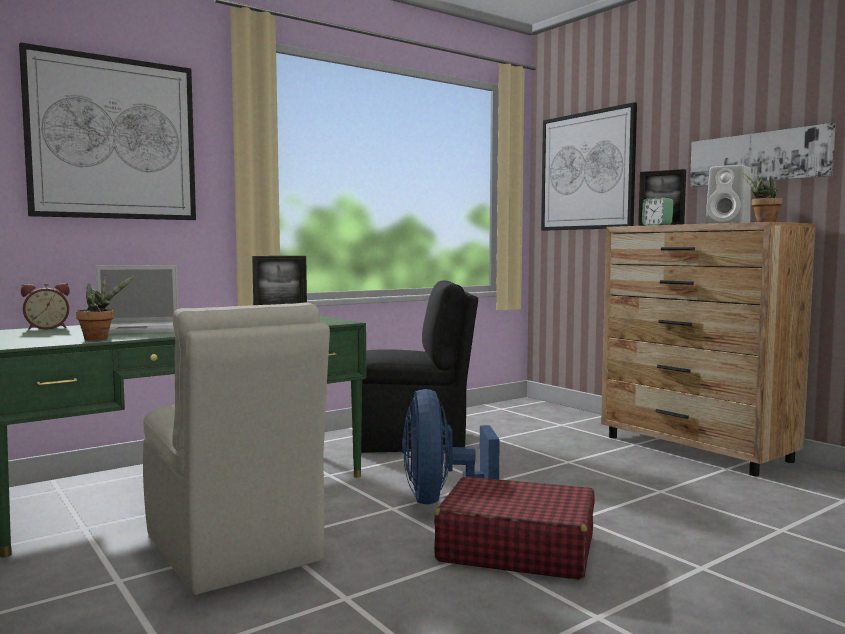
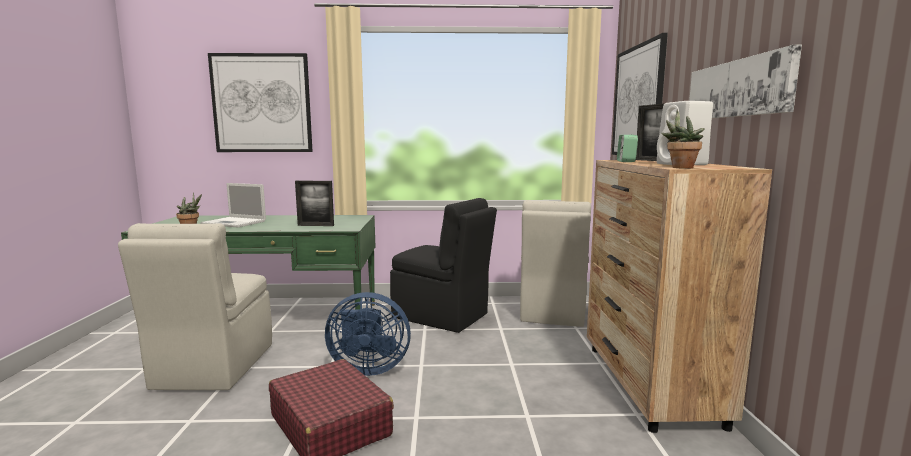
camera: 35 degrees right, 5 degrees up
(47, 328) = (212, 216): alarm clock -> none
(440, 498) = (368, 368): blue fan -> blue fan turned 120 degrees counterclockwise
(513, 417) = (552, 312): none -> beige chair

